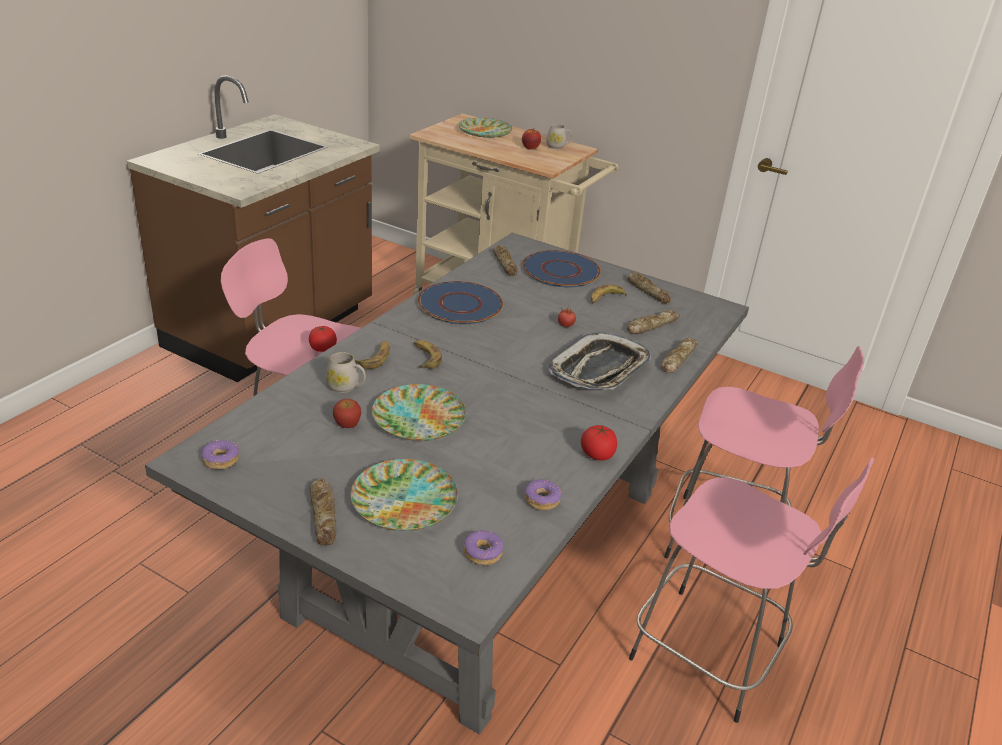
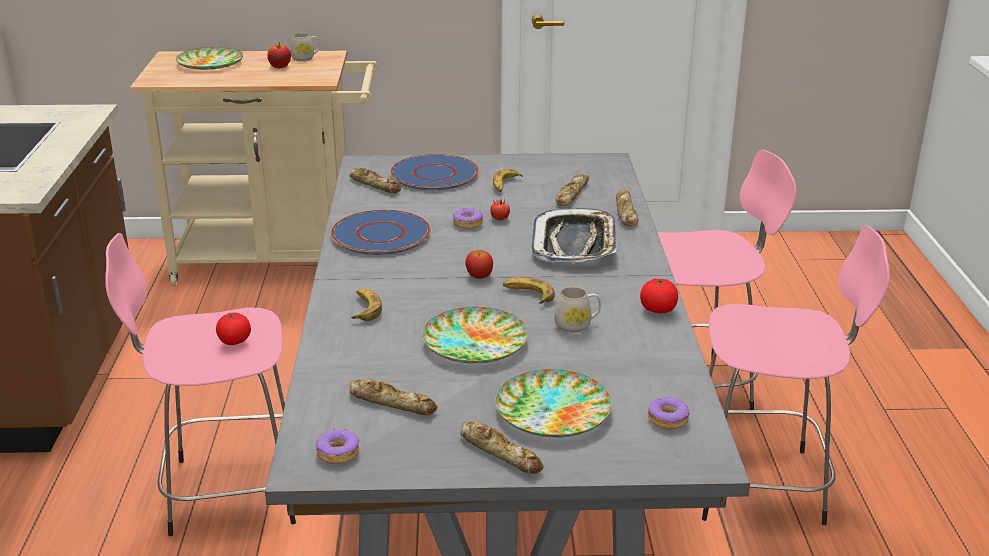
camera: 30 degrees left, 5 degrees down
(346, 387) = (371, 343): white mug -> white mug (577, 325)
(347, 424) = (417, 373): apple -> apple (479, 276)
(425, 358) = (411, 291): banana -> banana (528, 295)
(541, 500) = (660, 361): donut -> donut (467, 223)
(648, 291) = (532, 167): bread -> bread (392, 402)

